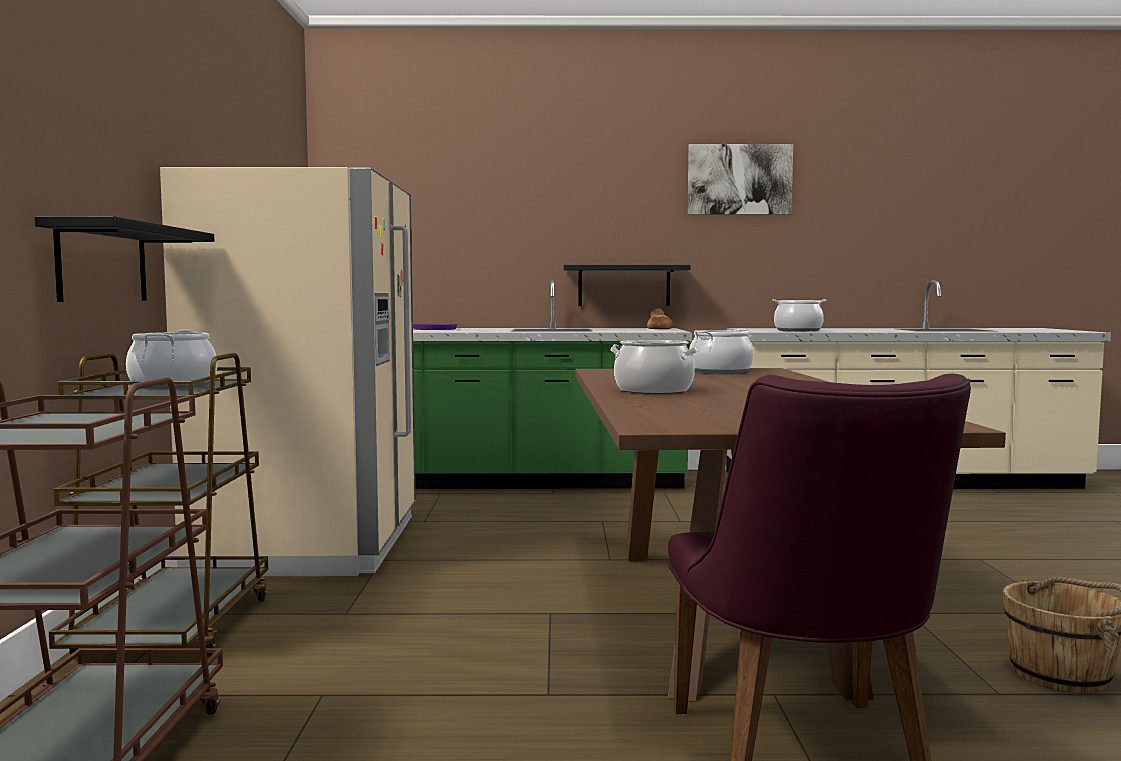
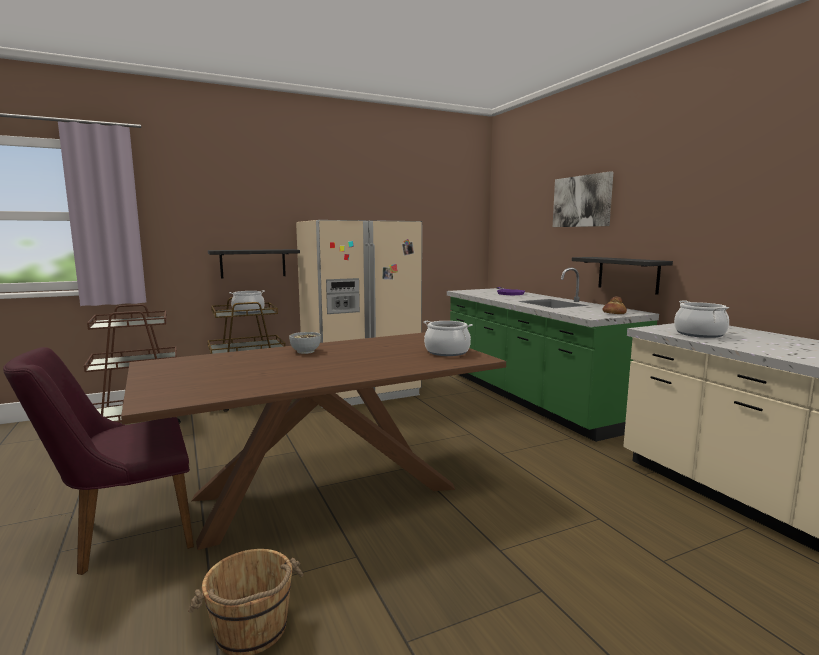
camera: 65 degrees right, 5 degrees up
(653, 390) = (306, 351): cooking pot -> bowl
(739, 179) = (727, 179): picture -> picture (582, 201)

